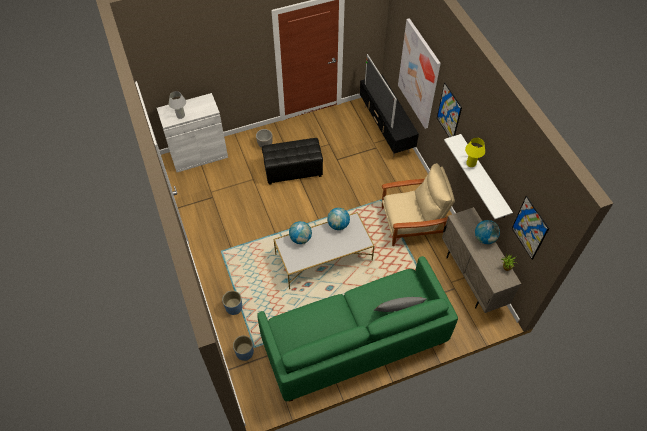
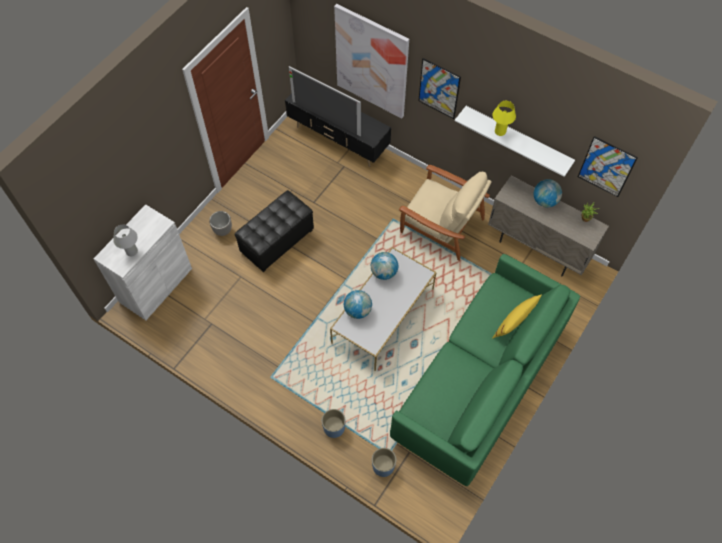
camera: 35 degrees left, 5 degrees up
(399, 309) = (515, 322): grey pillow -> yellow pillow
(412, 222) = (441, 225): beige armchair -> beige armchair turned 75 degrees clockwise

